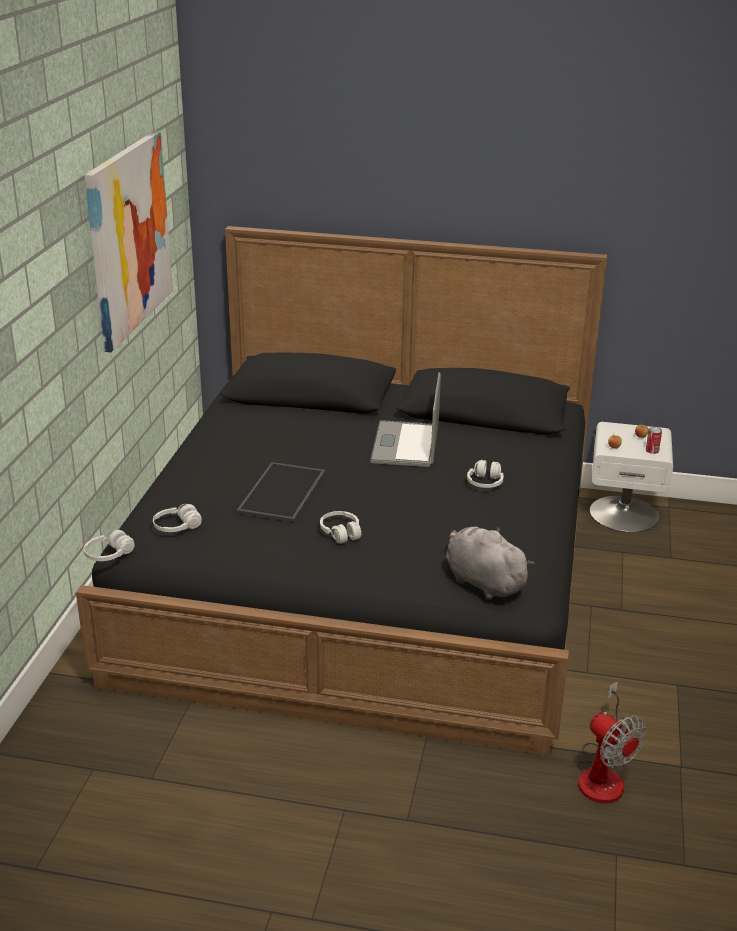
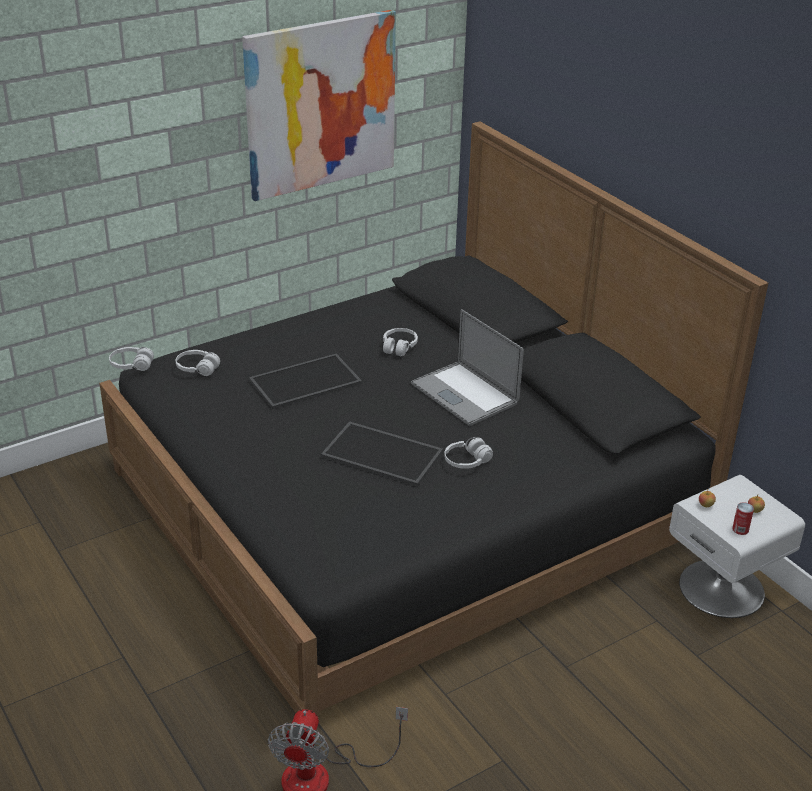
camera: 45 degrees right, 5 degrees up
(341, 533) = (288, 436): white headphones -> white headphones (399, 347)
(405, 444) = (464, 393): laptop -> laptop turned 90 degrees counterclockwise
(426, 507) = (384, 453): none -> tray
(482, 582) = (318, 537): grey plush toy -> none

